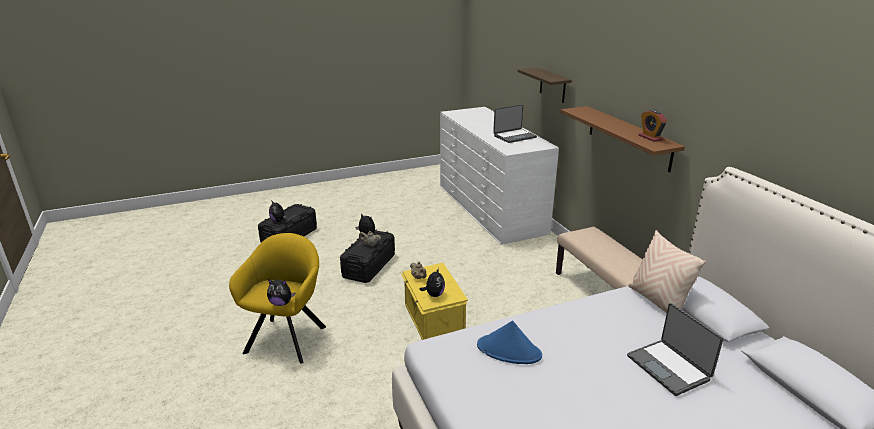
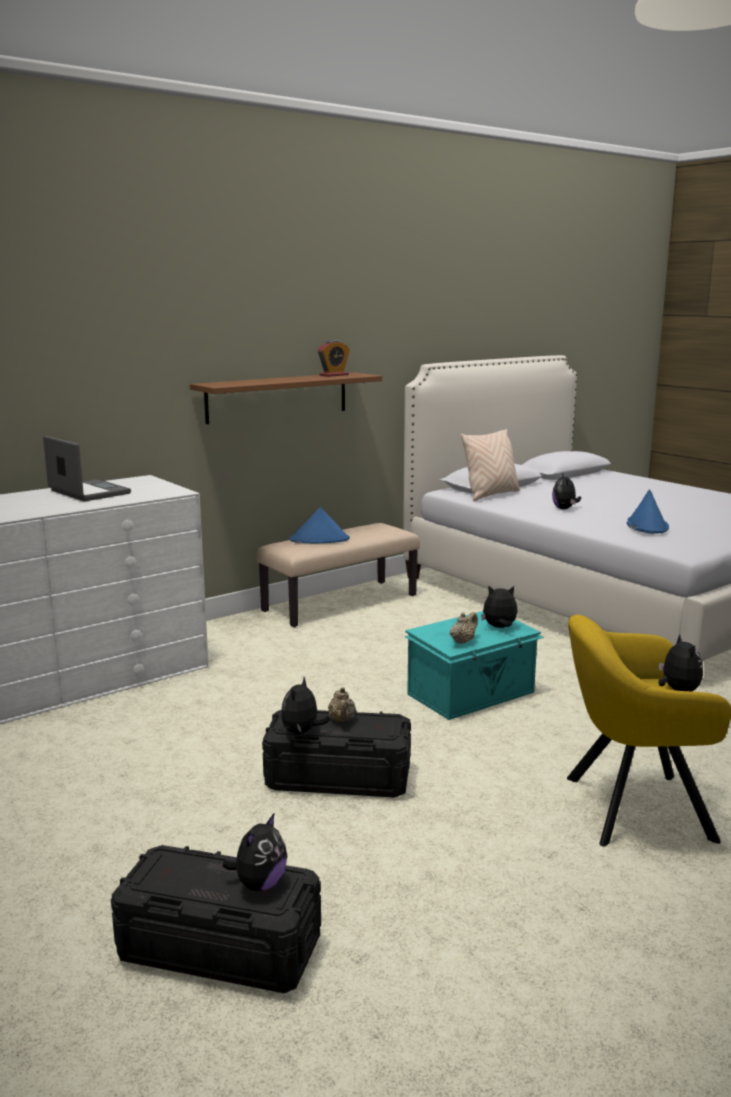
camera: 105 degrees left, 10 degrees down
(433, 320) = (472, 694): yellow storage box -> turquoise storage box
(552, 85) = (90, 379): shelf -> none
(595, 328) = (564, 509): none -> plush toy
(600, 243) = (320, 540): none -> blue hat
(669, 367) = (591, 493): laptop -> none

